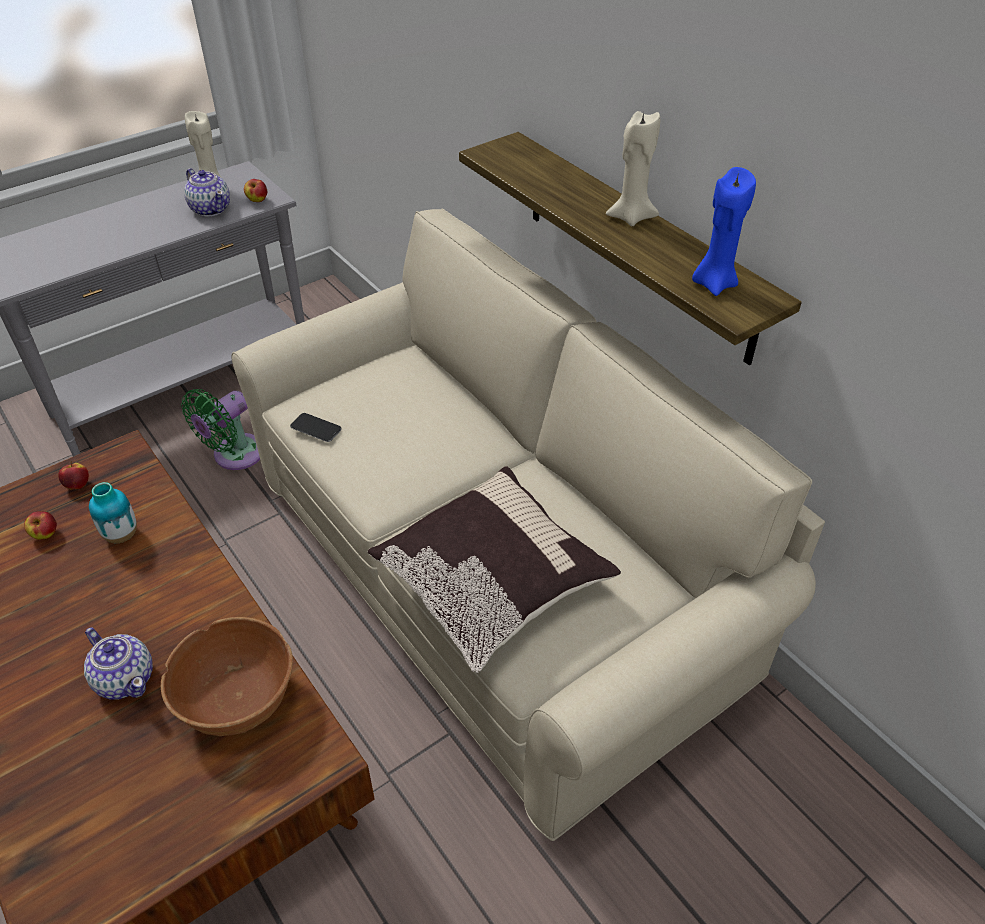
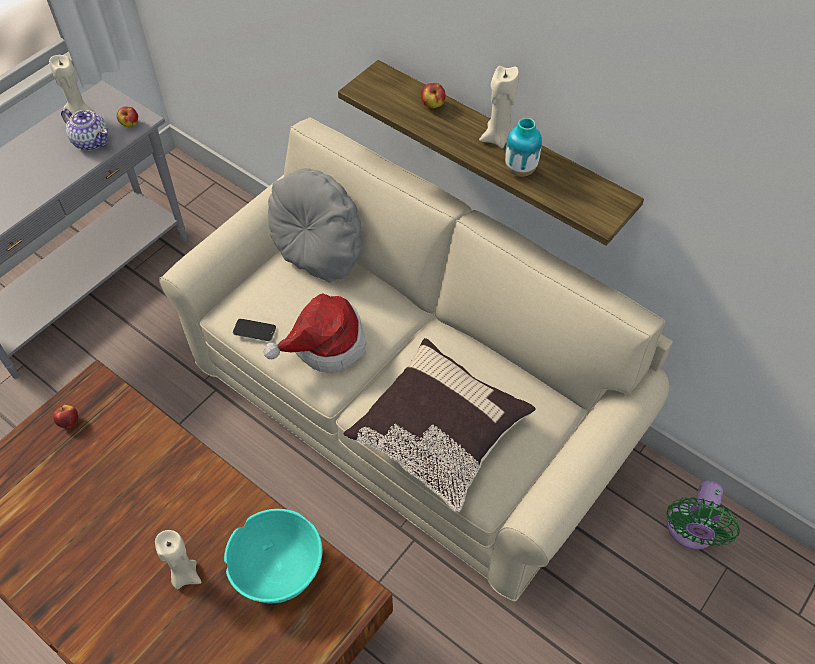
camera: 15 degrees left, 10 degrees up
(45, 534) = (63, 472): apple -> apple (432, 105)
(121, 535) = (127, 458): vase -> vase (520, 170)
(125, 678) = (184, 574): teapot -> beige candle
(234, 455) = (156, 345): green fan -> green fan (690, 531)
(237, 700) = (278, 569): brown bowl -> turquoise bowl
(390, 457) = (325, 344): none -> hat
(418, 370) = (318, 258): none -> grey pillow
(714, 283) = (578, 194): blue candle -> none

